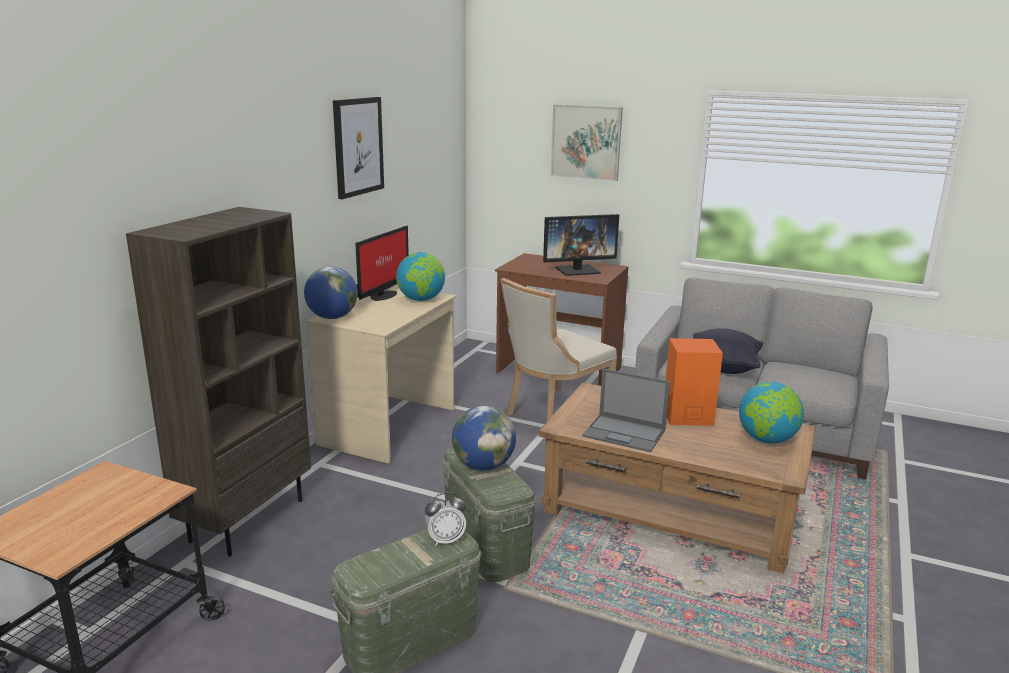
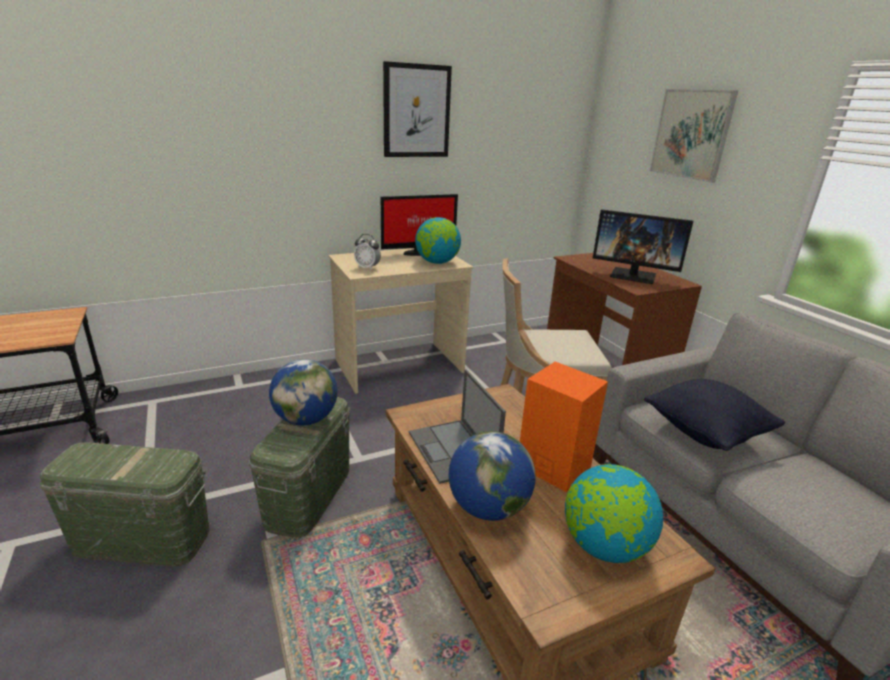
camera: 40 degrees right, 5 degrees up
(247, 519) = (221, 391): brown bookcase -> none
(332, 317) = (348, 257): globe -> globe (488, 508)
(445, 540) = (160, 466): alarm clock -> alarm clock (367, 268)

